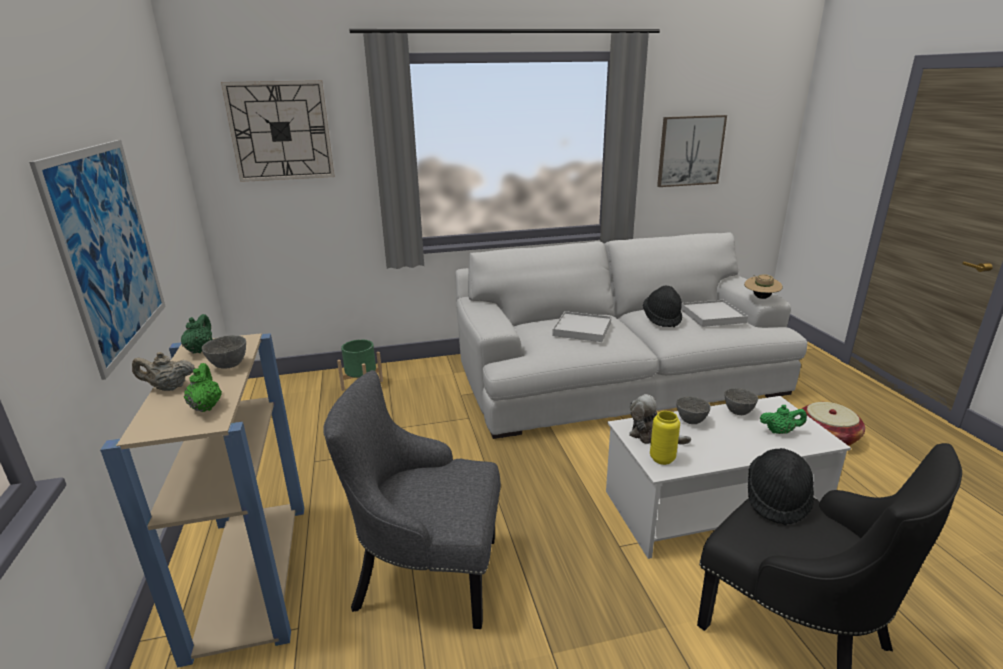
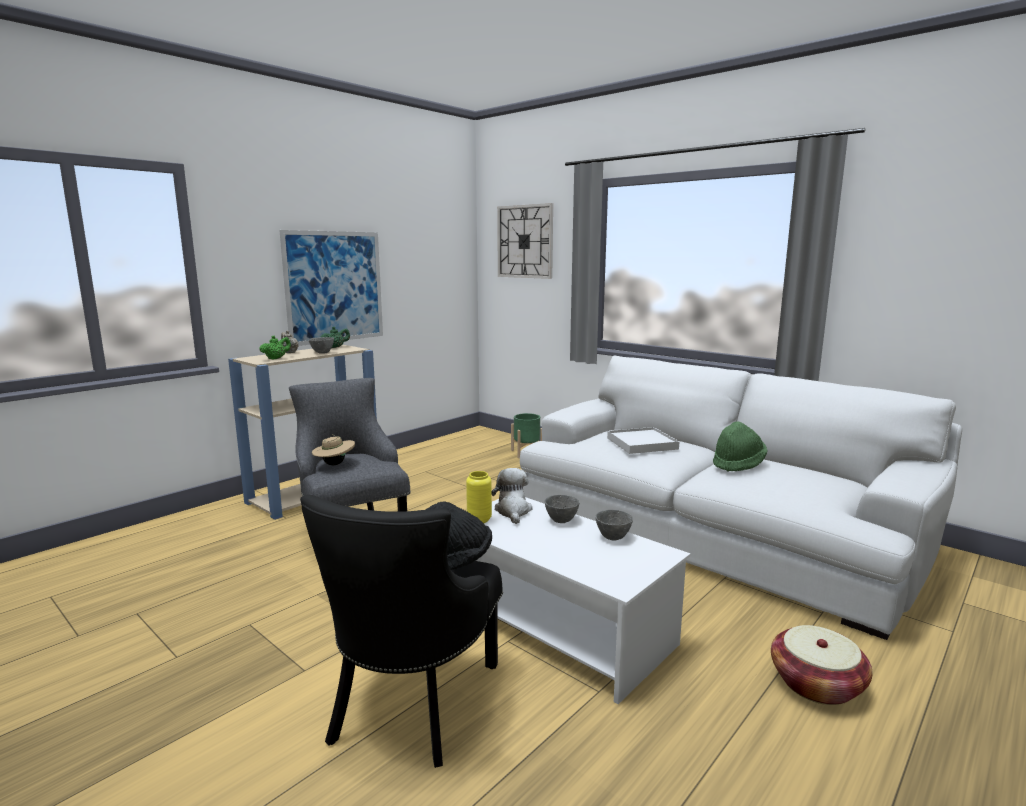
camera: 55 degrees right, 10 degrees down
(662, 319) = (738, 464): black hat -> green hat
(690, 151) = (930, 282): picture -> none
(712, 316) = (802, 482): white tray -> none
(761, 298) = (886, 482): beige hat -> beige hat (334, 464)
(779, 431) = (602, 561): green teapot -> none

